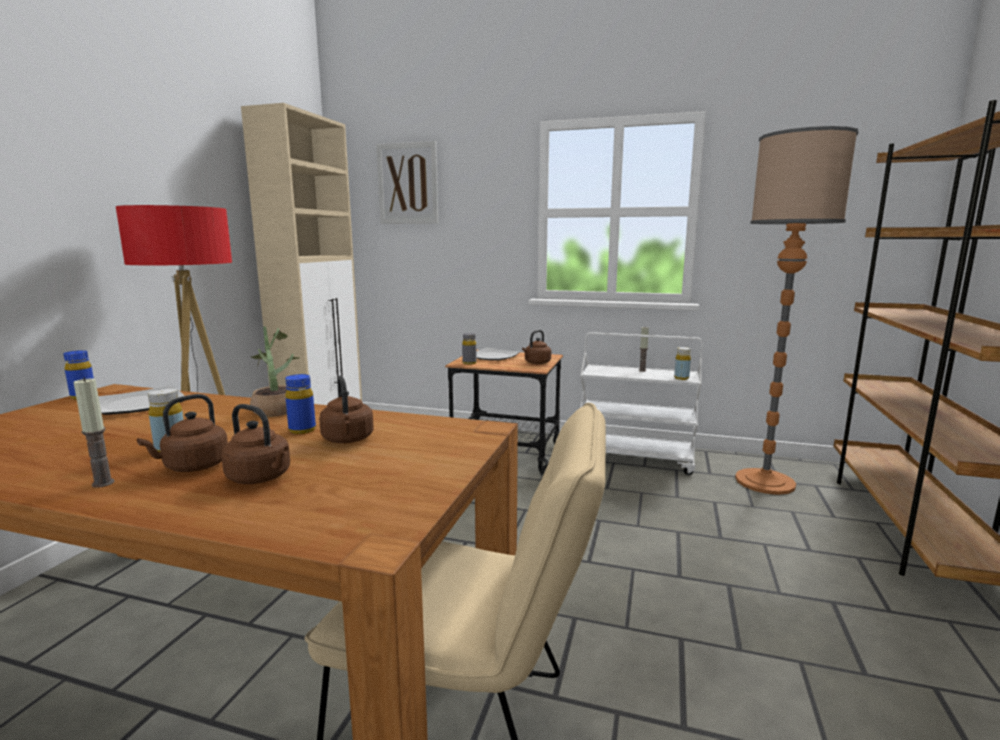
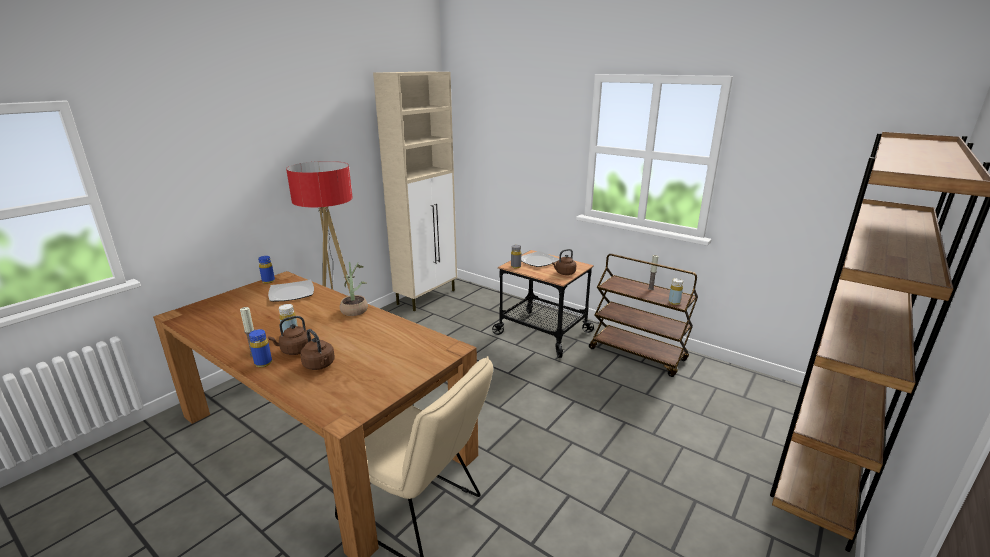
camera: 20 degrees right, 10 degrees up
(302, 430) = (358, 331): blue bottle -> blue bottle (263, 363)
(348, 440) = (375, 344): brown kettle -> none
(408, 184) = (496, 114): picture -> none
(634, 459) = (638, 354): white cart -> brown cart
(764, 482) = (730, 395): floor lamp -> none

